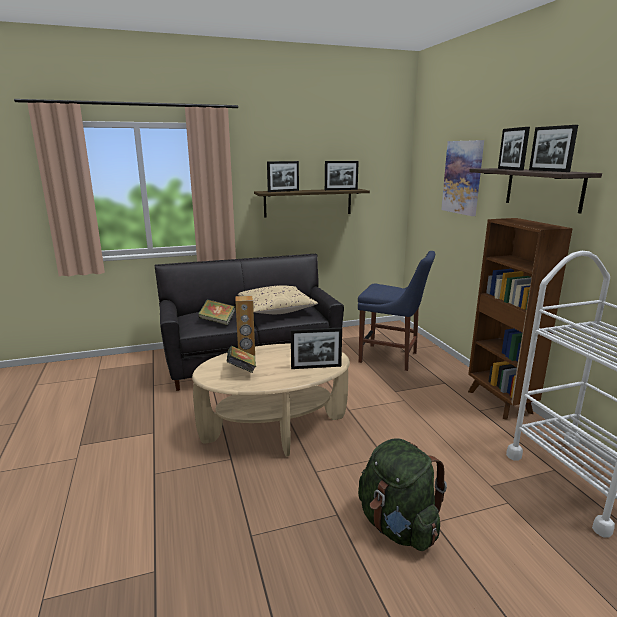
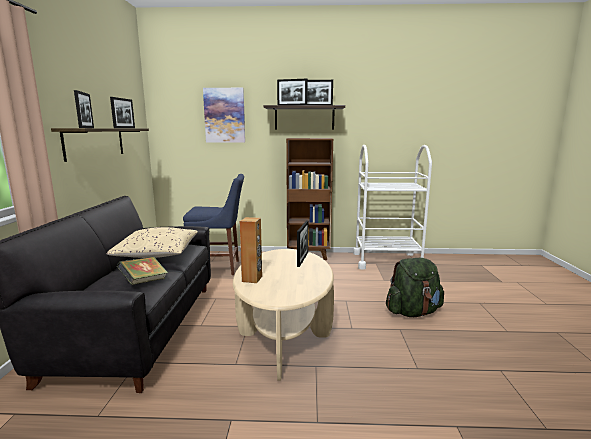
camera: 70 degrees left, 5 degrees down
(242, 371) = (287, 284): book -> none
(391, 358) = (218, 268): blue chair -> blue chair turned 45 degrees clockwise

